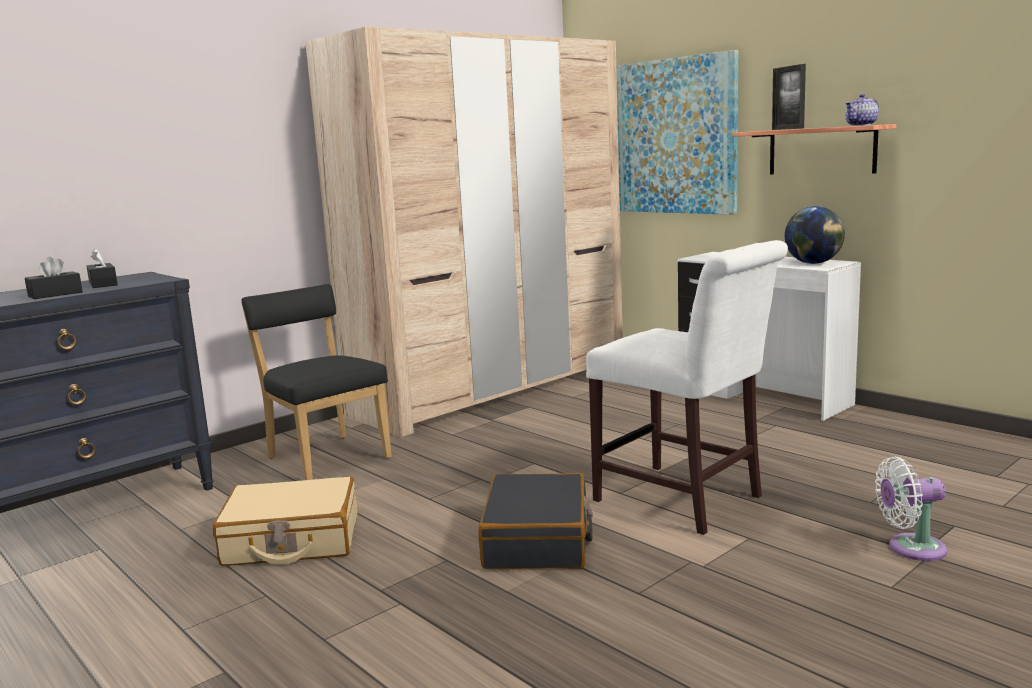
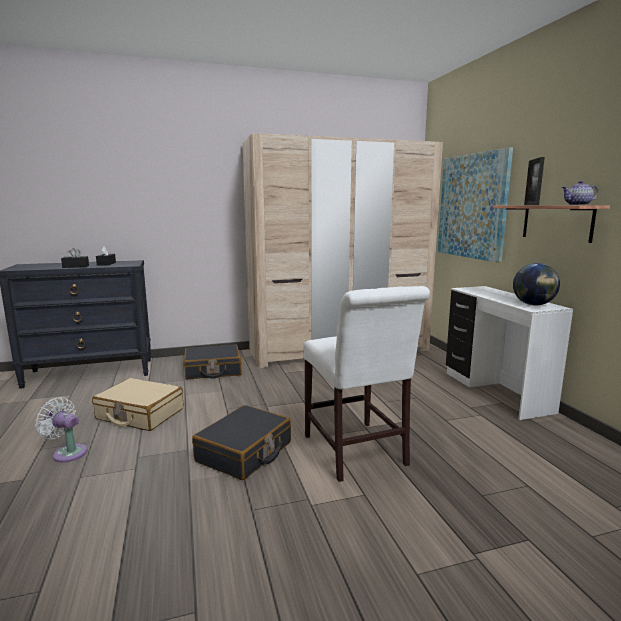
camera: 25 degrees right, 0 degrees up
(325, 456) = (213, 370): black chair -> black suitcase
(911, 548) = (469, 546): white fan -> white fan (67, 452)

